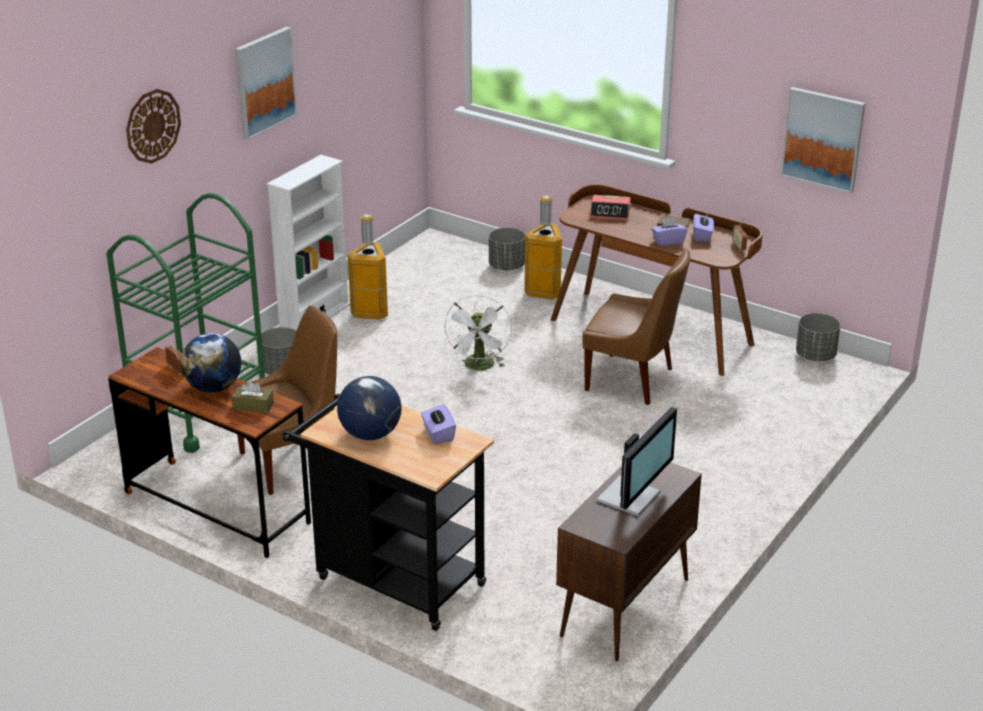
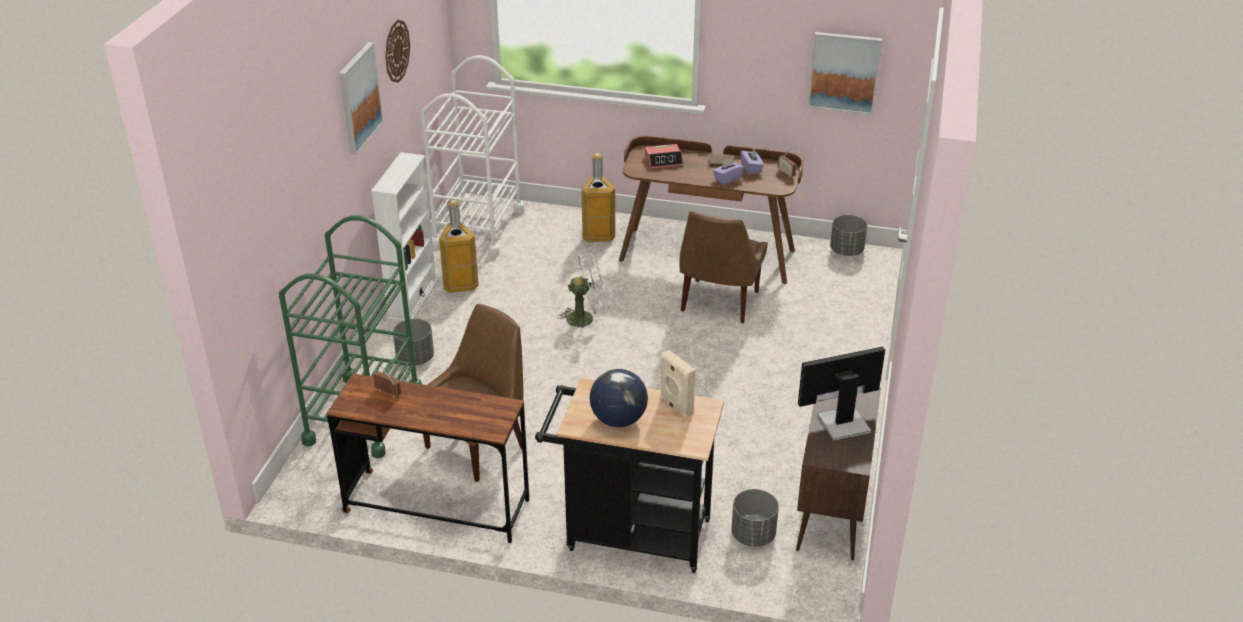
camera: 20 degrees left, 5 degrees up
(152, 126) = (294, 163): wall clock -> wall clock (396, 51)
(214, 388) = (434, 403): globe -> none
(253, 406) = (482, 413): brown tissue box -> none
(423, 263) = (478, 228): none -> white cart
(438, 434) = (675, 406): purple tissue box -> beige speaker
(480, 367) = (586, 317): white fan -> white fan turned 90 degrees counterclockwise
(507, 266) = (553, 217): grey planter -> grey planter (753, 535)
(631, 497) = (841, 422): monitor -> monitor turned 120 degrees counterclockwise
(632, 380) = (718, 303): brown chair -> brown chair turned 105 degrees clockwise

